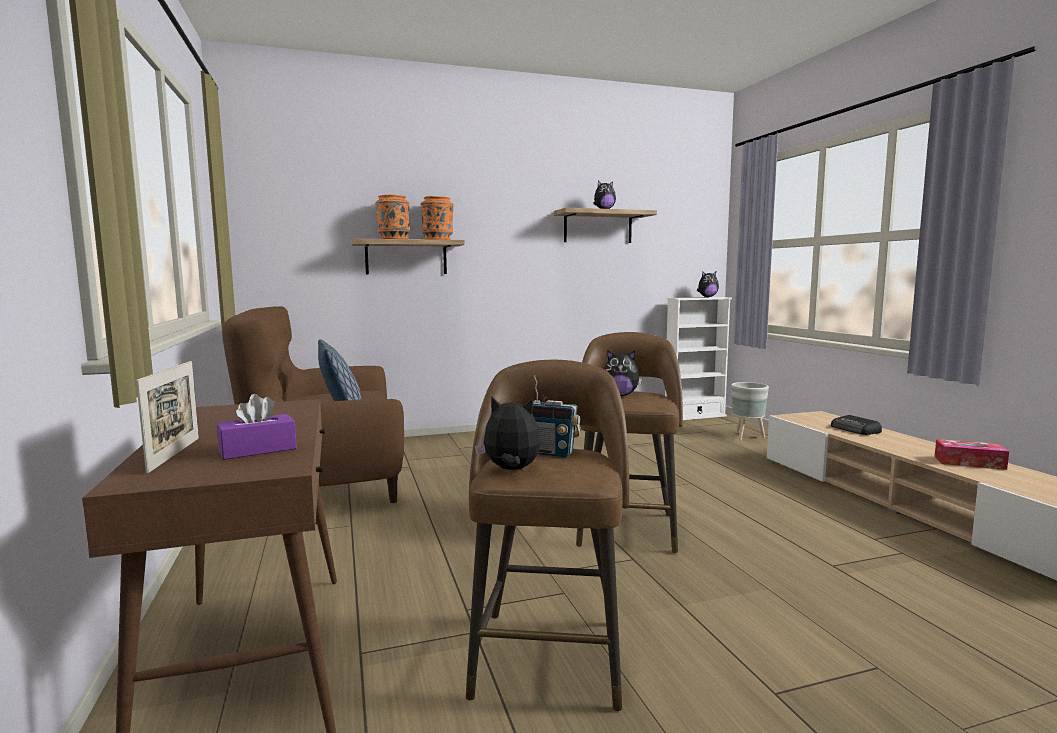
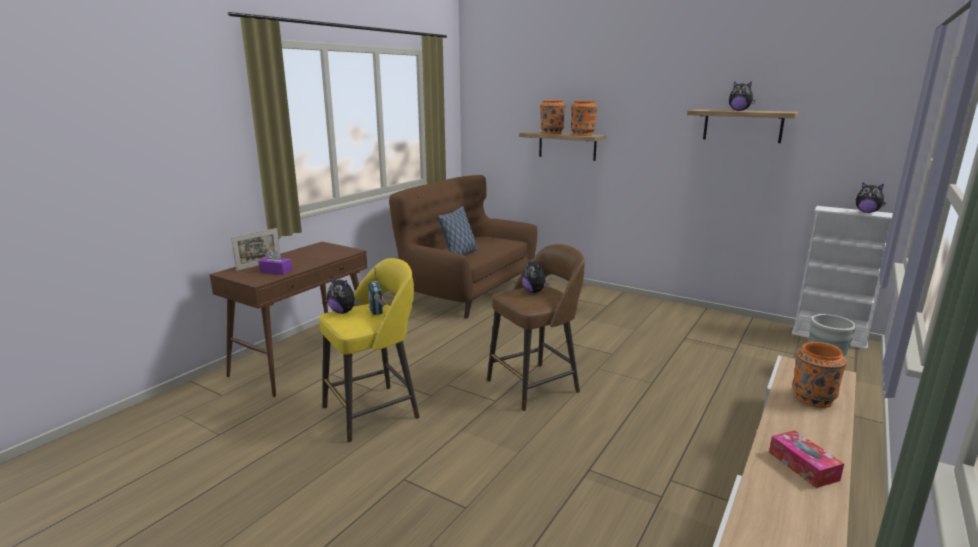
camera: 50 degrees right, 10 degrees up
(511, 470) = (343, 312): plush toy -> plush toy turned 150 degrees clockwise
(549, 653) = (374, 411): brown stool -> yellow stool
(855, 430) = (812, 398): radio -> orange vase

